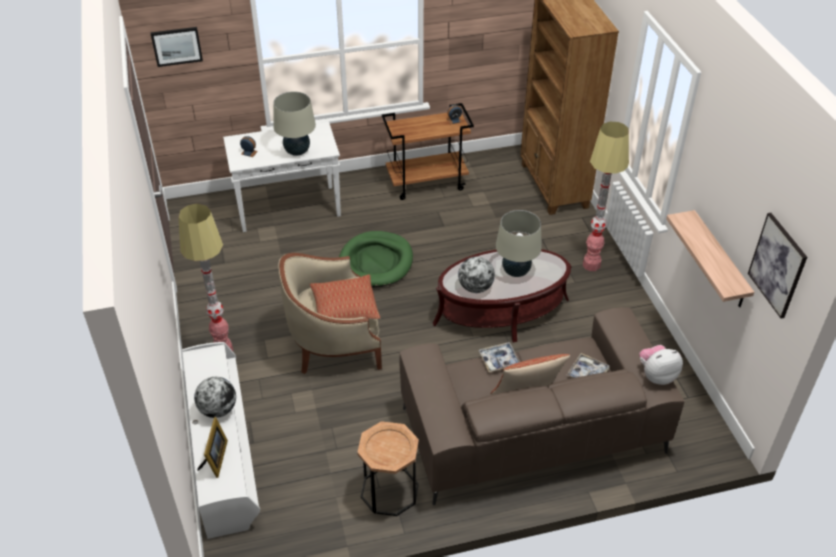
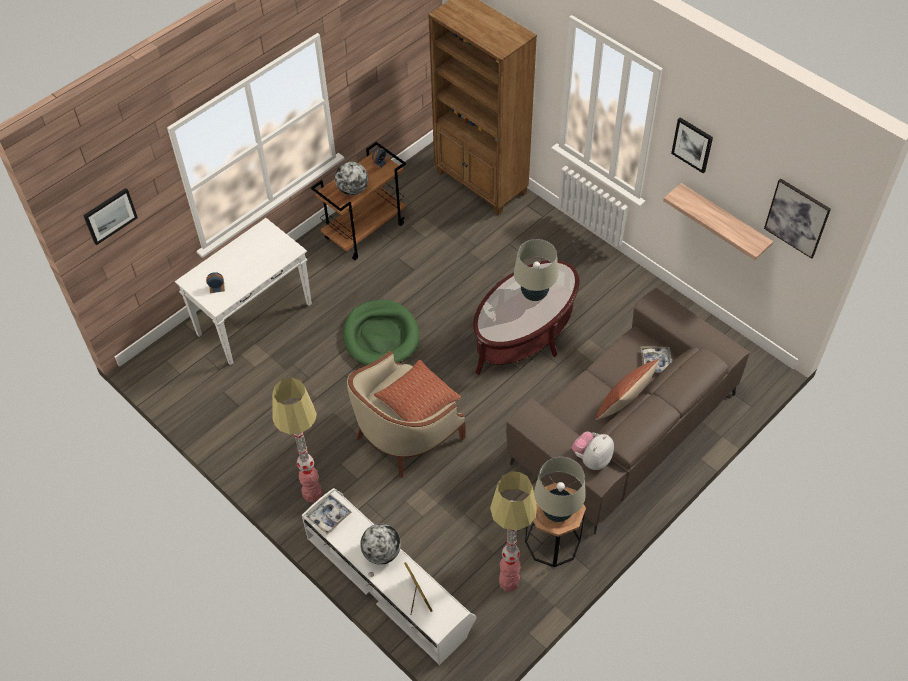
camera: 30 degrees left, 10 degrees up
(297, 151) = (263, 265): beige table lamp -> beige table lamp (557, 512)
(475, 288) = (513, 326): globe -> globe (353, 190)
(499, 360) = (580, 385): tray -> tray (329, 516)
(591, 265) = (567, 250): floor lamp -> floor lamp (509, 581)
(656, 375) = (718, 340): plush toy -> plush toy (592, 459)
(709, 164) = (692, 144): none -> picture

